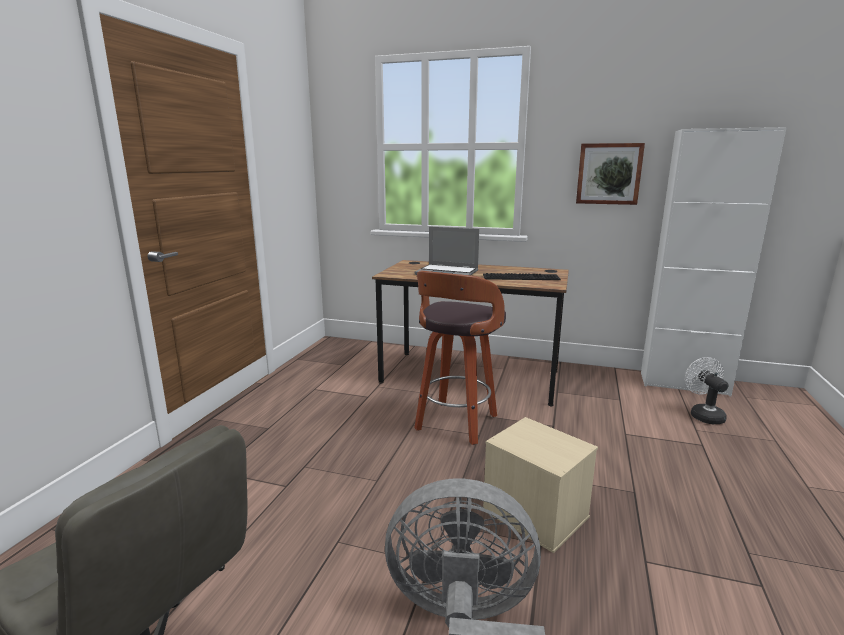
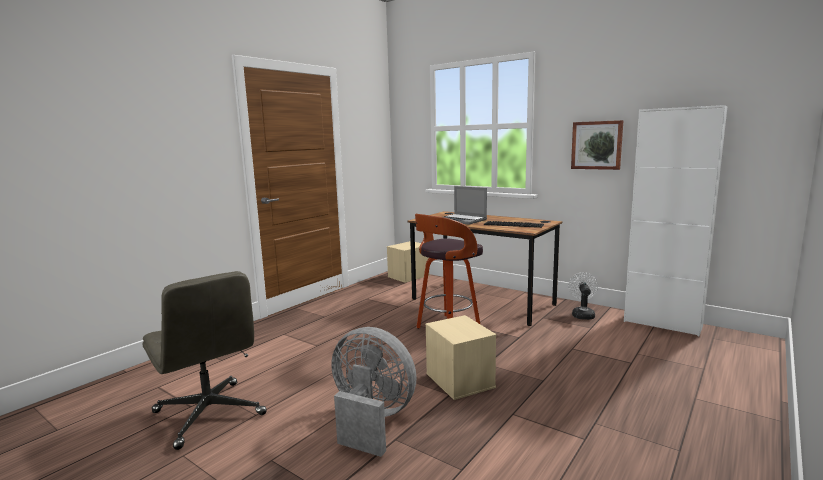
camera: 20 degrees right, 5 degrees down
(350, 347) = (408, 276): none -> beige storage box
(703, 415) = (656, 345): white fan -> white fan (582, 314)

